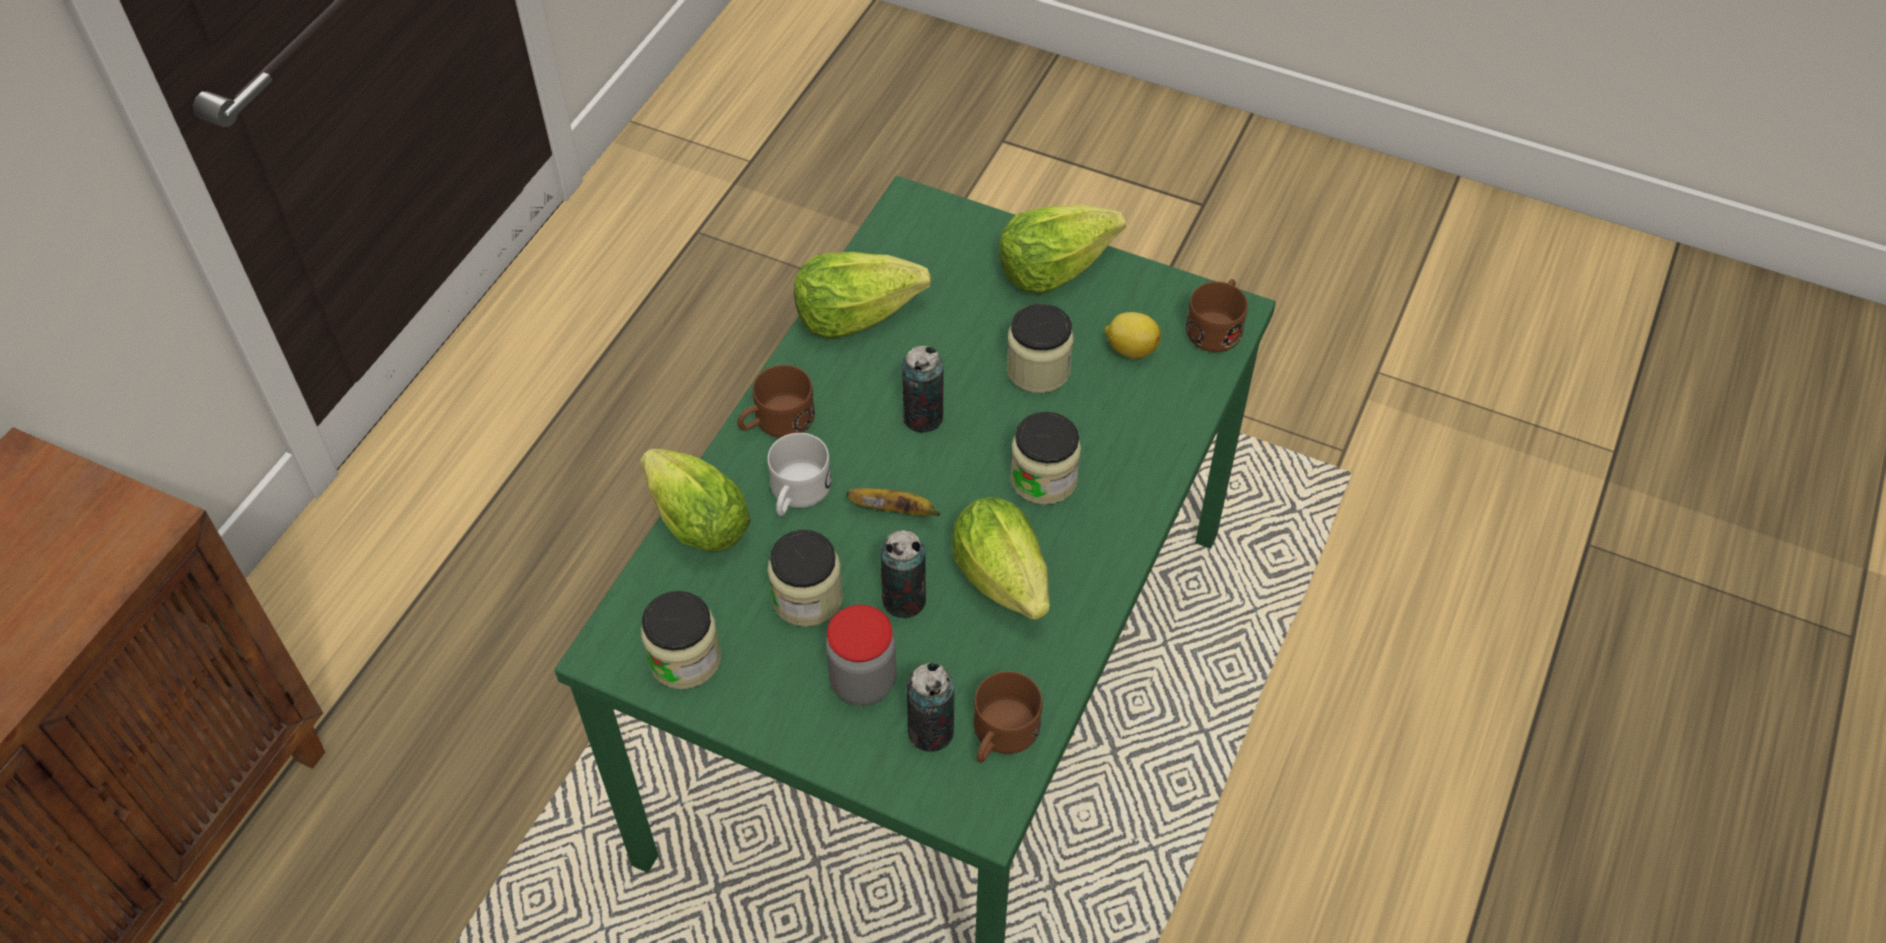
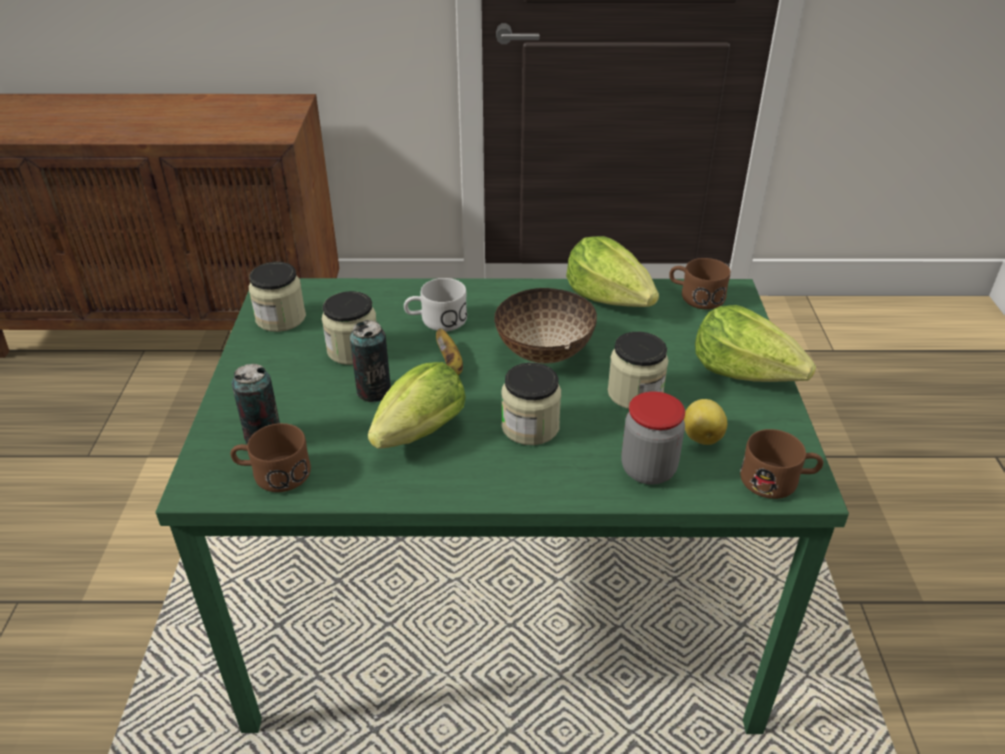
camera: 65 degrees right, 15 degrees down
(693, 518) = (391, 289): lettuce -> none
(775, 422) = (490, 295): brown mug -> brown mug (695, 296)
(863, 681) = (294, 394): jar -> jar (648, 469)
(923, 417) = (543, 353): can -> bowl

